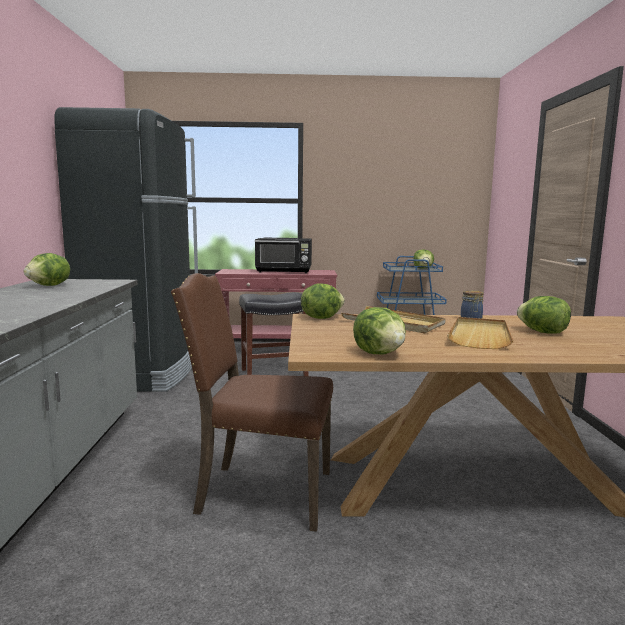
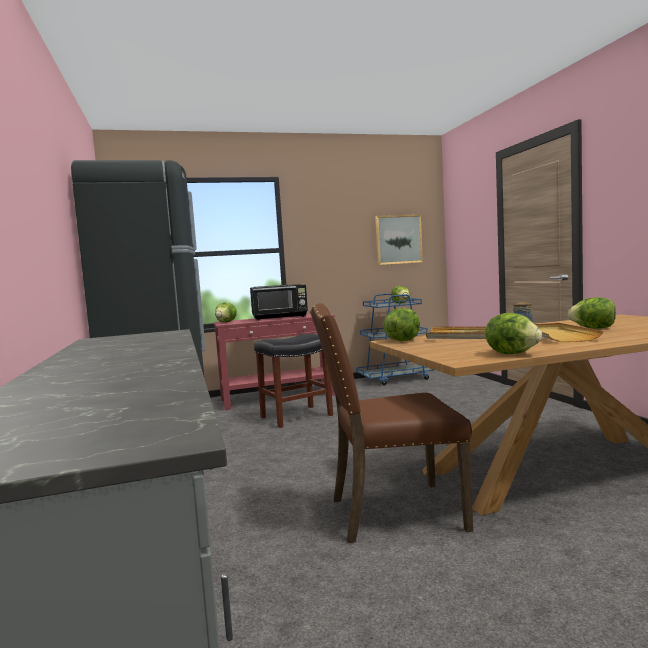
camera: 15 degrees left, 5 degrees down
(50, 286) = (115, 341): lettuce -> lettuce (226, 322)
(432, 197) = (398, 239): none -> picture

